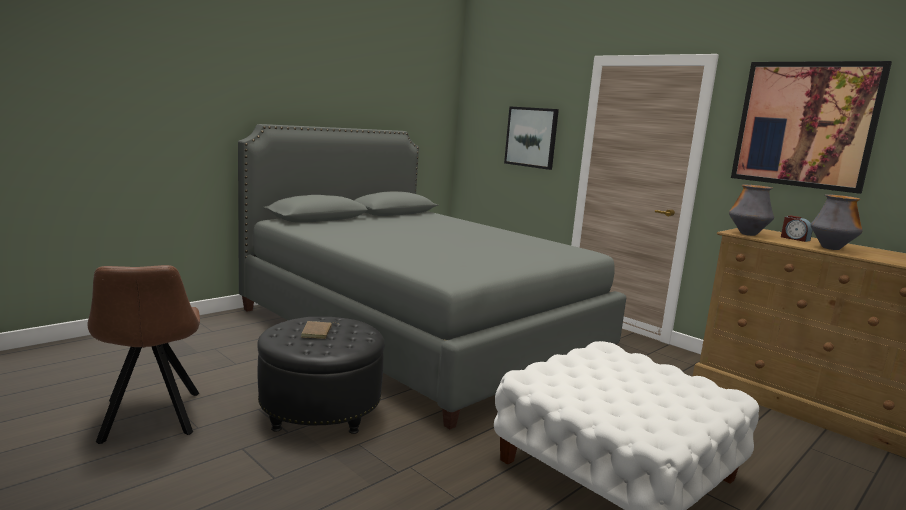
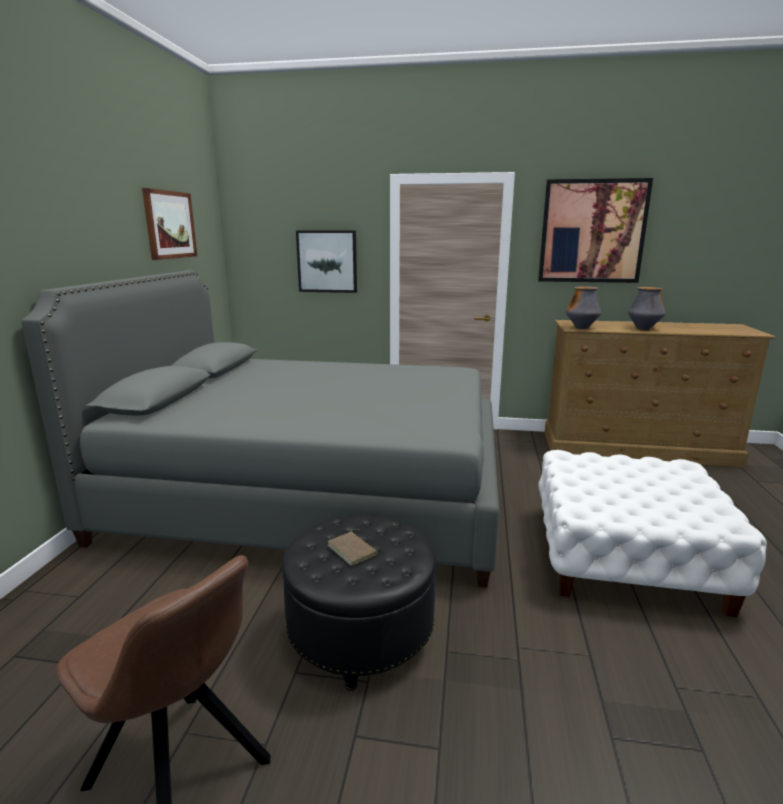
camera: 35 degrees left, 5 degrees up
(394, 93) = (169, 225): none -> picture
(794, 239) = (607, 325): alarm clock -> none

